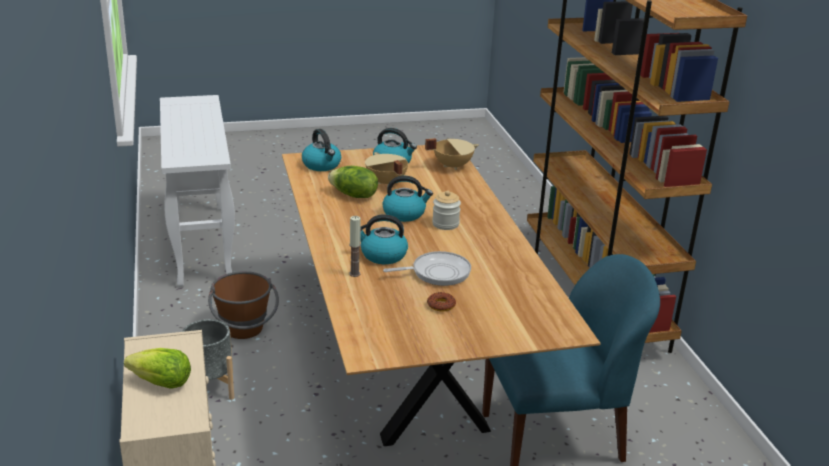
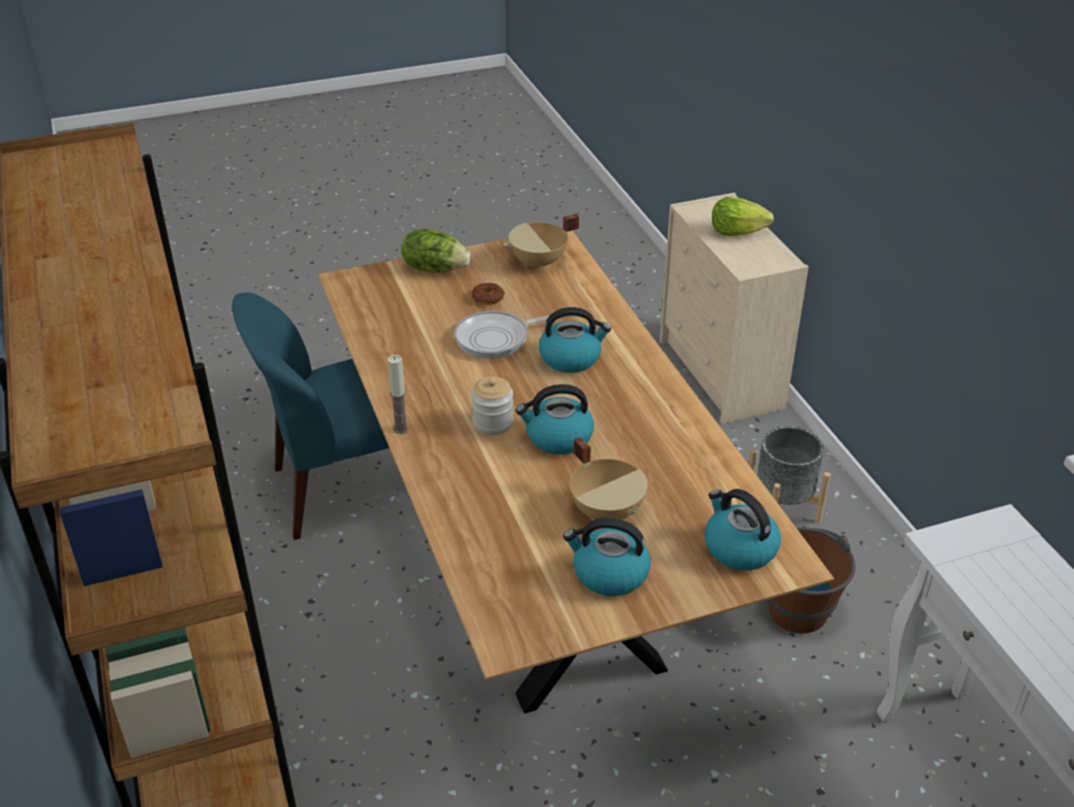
camera: 175 degrees right, 10 degrees up
(353, 195) = (650, 470): lettuce -> lettuce (435, 268)
(354, 274) = (598, 327): candle -> candle (401, 429)
(452, 165) = (492, 581): beige cooking pot -> beige cooking pot (539, 263)

